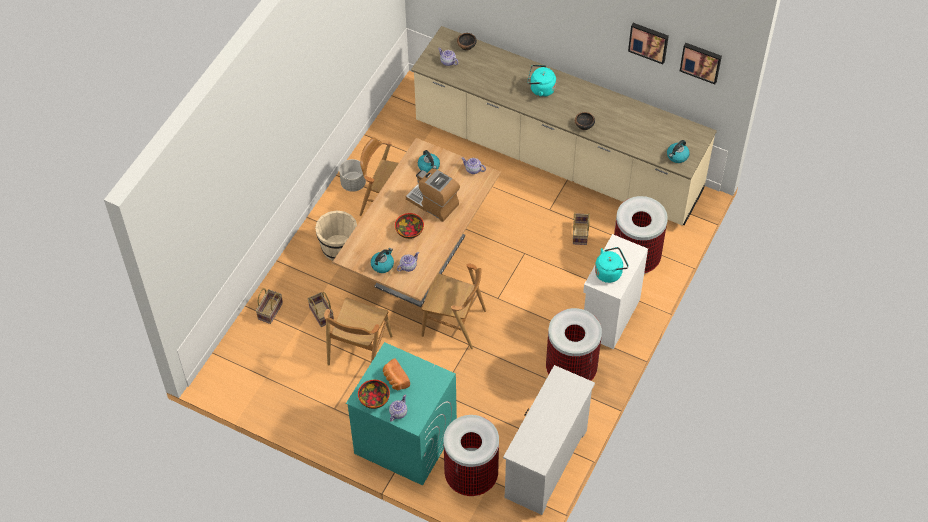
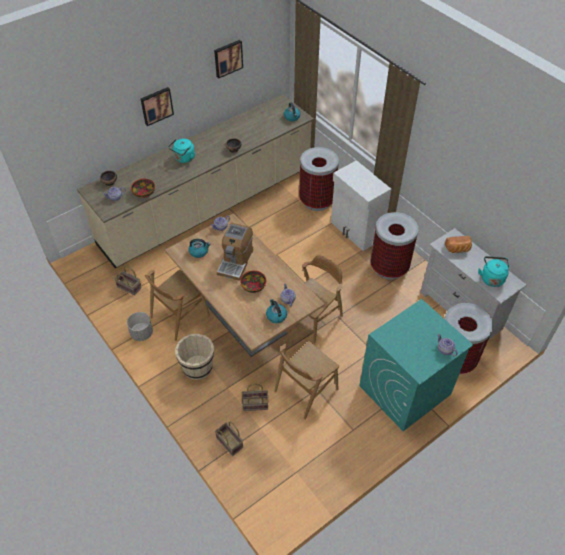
camera: 65 degrees left, 5 degrees down
(359, 350) = (305, 390): brown chair -> brown chair turned 90 degrees clockwise
(374, 398) = (424, 361): bowl -> bowl (144, 193)
(395, 380) = (411, 340): bread -> bread (457, 249)
(433, 202) = (235, 261): coffee machine -> coffee machine turned 45 degrees counterclockwise
(580, 234) = (279, 219): basket -> basket (130, 287)
(610, 272) = (365, 185): turquoise kettle -> turquoise kettle (491, 278)
(701, 62) = (263, 44): picture -> picture (156, 105)

